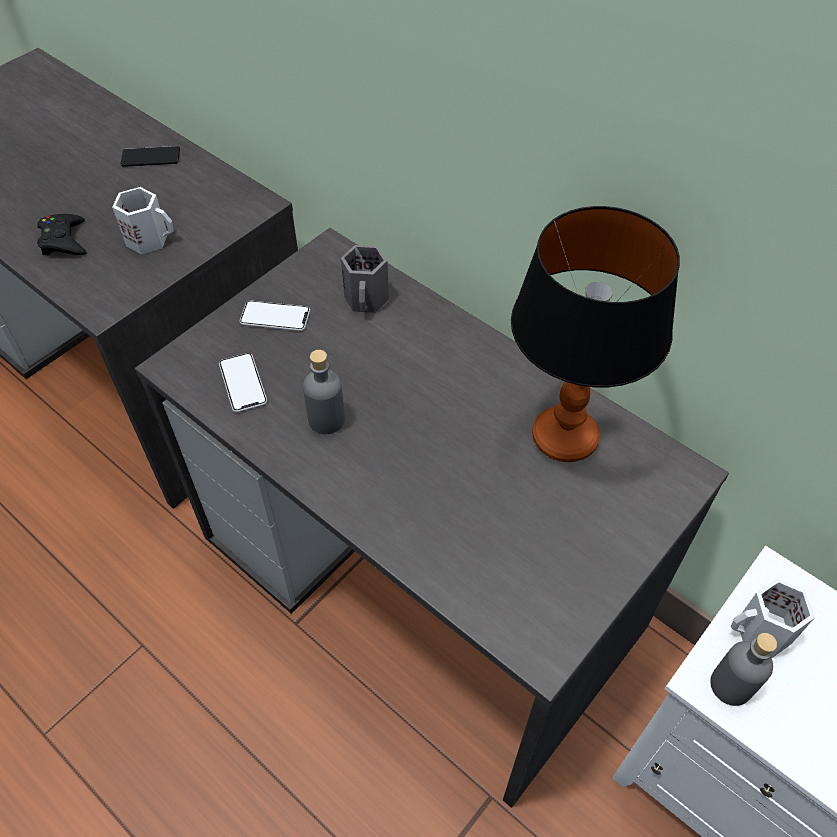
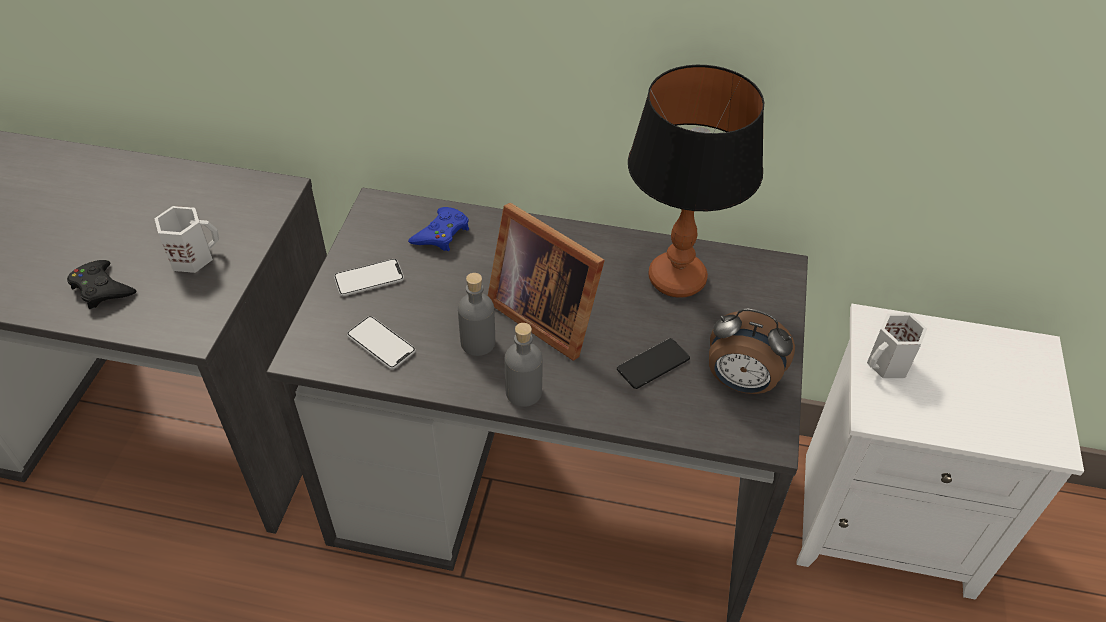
camera: 30 degrees left, 5 degrees down
(150, 157) = (135, 184): phone -> phone (653, 364)
(367, 299) = (441, 234): grey mug -> blue game controller
(408, 417) = (544, 313): none -> picture frame
(554, 579) = (741, 382): none -> alarm clock
(731, 685) = (892, 408): grey bottle -> grey bottle (523, 392)

